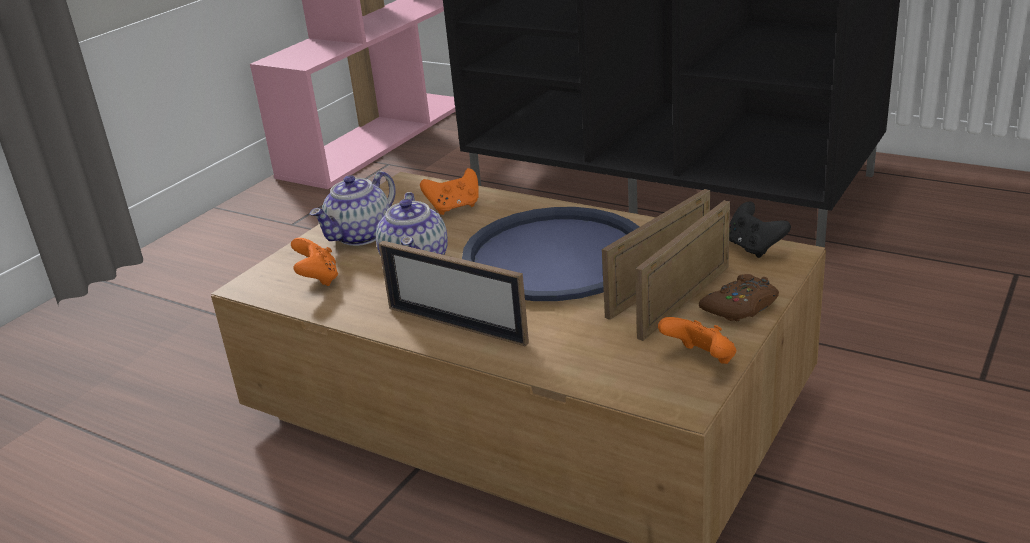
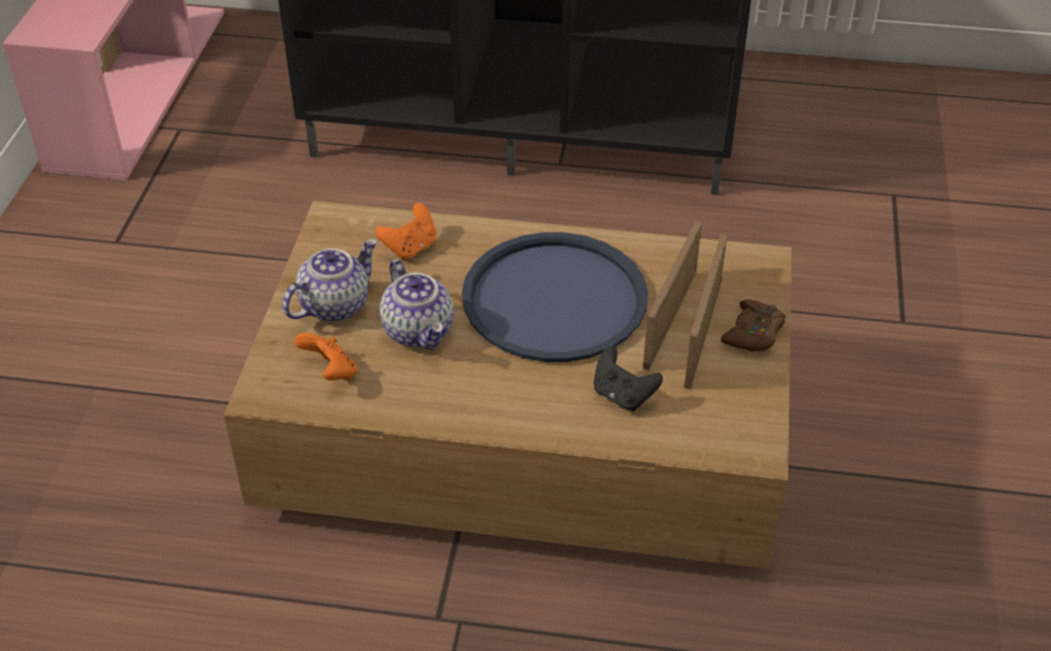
camera: 25 degrees left, 15 degrees up
(360, 236) = (334, 304): teapot -> teapot turned 150 degrees counterclockwise
(456, 325) = (512, 404): picture frame -> none
(701, 360) = (749, 401): orange game controller -> none
(753, 248) = (731, 258): black game controller -> black game controller (622, 395)

